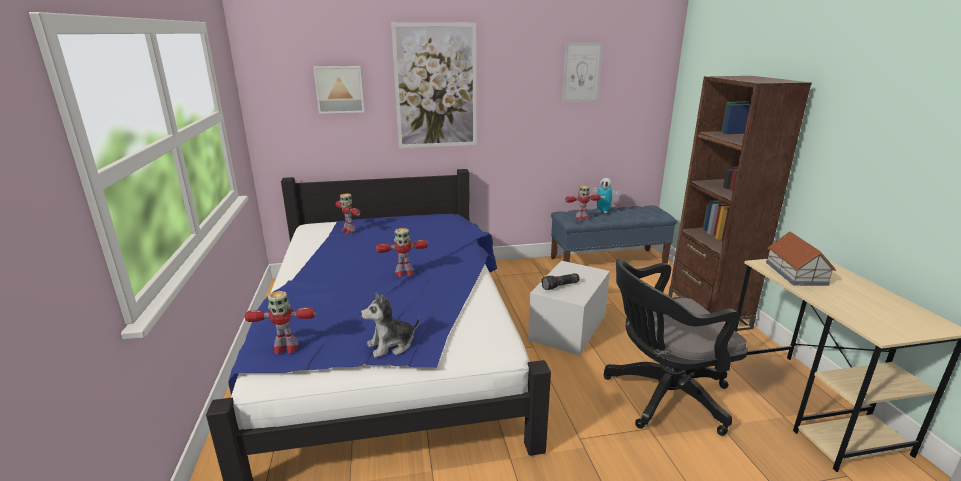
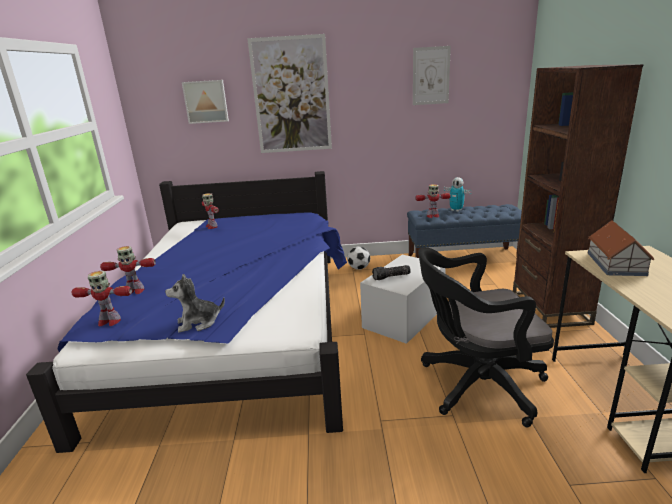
camera: 10 degrees right, 0 degrees up
(404, 273) = (240, 261): toy robot -> toy robot (134, 291)
(503, 273) = (359, 268): none -> football

